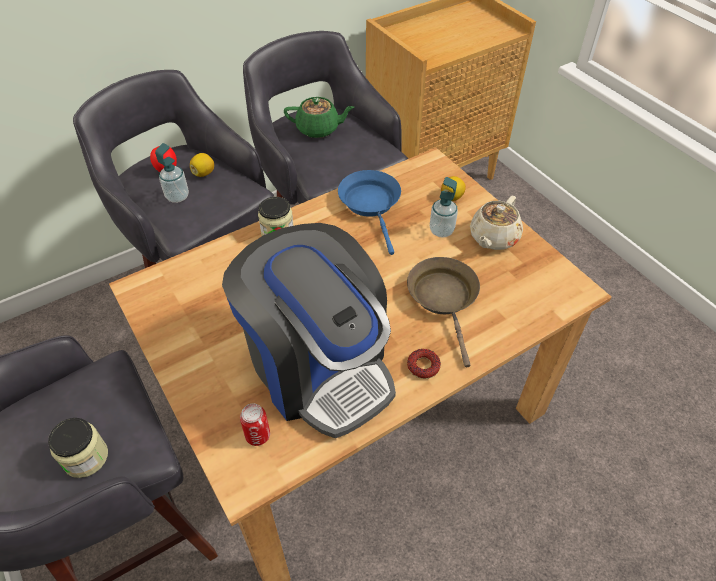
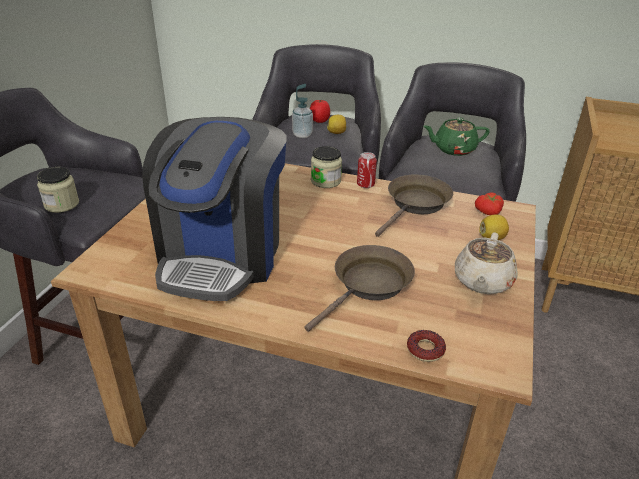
camera: 50 degrees right, 15 degrees down
(257, 435) = (133, 257): can -> can (365, 185)
(319, 129) = (453, 149): green teapot -> green teapot turned 120 degrees clockwise
(371, 205) = (416, 205): blue frying pan -> brown frying pan
(421, 176) = (488, 212): none -> tomato
(423, 366) = (280, 306): donut -> donut (425, 349)
(441, 231) = (443, 250): soap dispenser -> none
(493, 238) = (482, 282): beige teapot -> beige teapot turned 60 degrees counterclockwise

